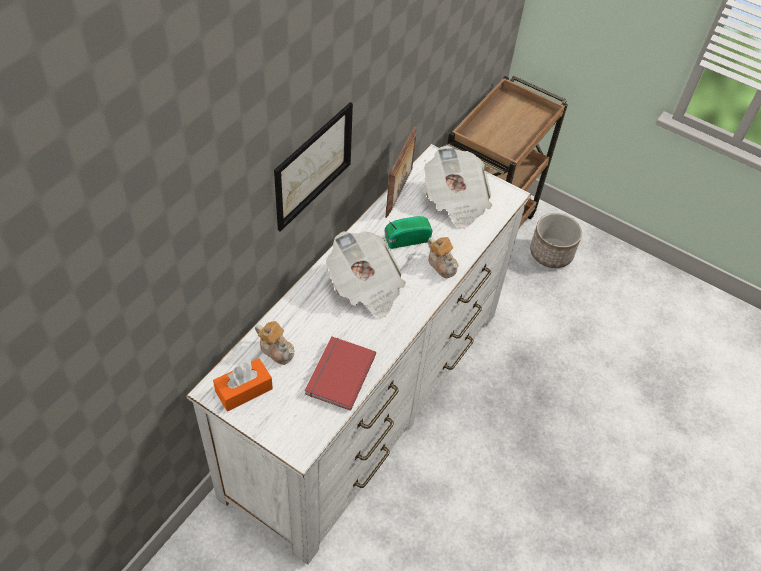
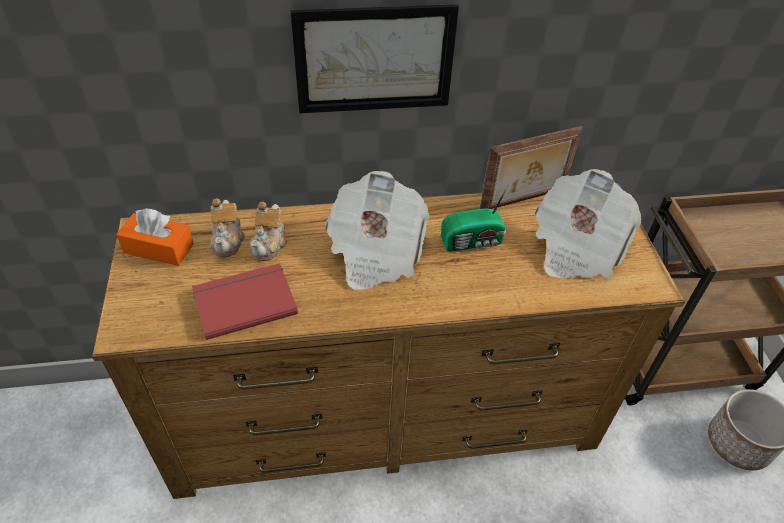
camera: 50 degrees right, 5 degrees down
(367, 399) = (384, 413): white dresser -> brown dresser
(405, 239) = (473, 241): radio -> radio turned 135 degrees clockwise
(442, 264) = (480, 290): teapot -> teapot (269, 244)

